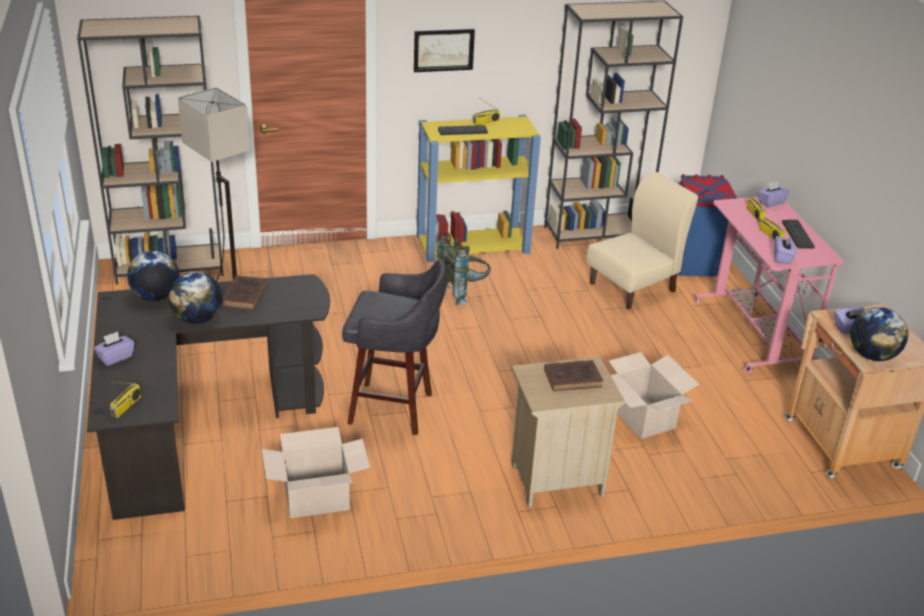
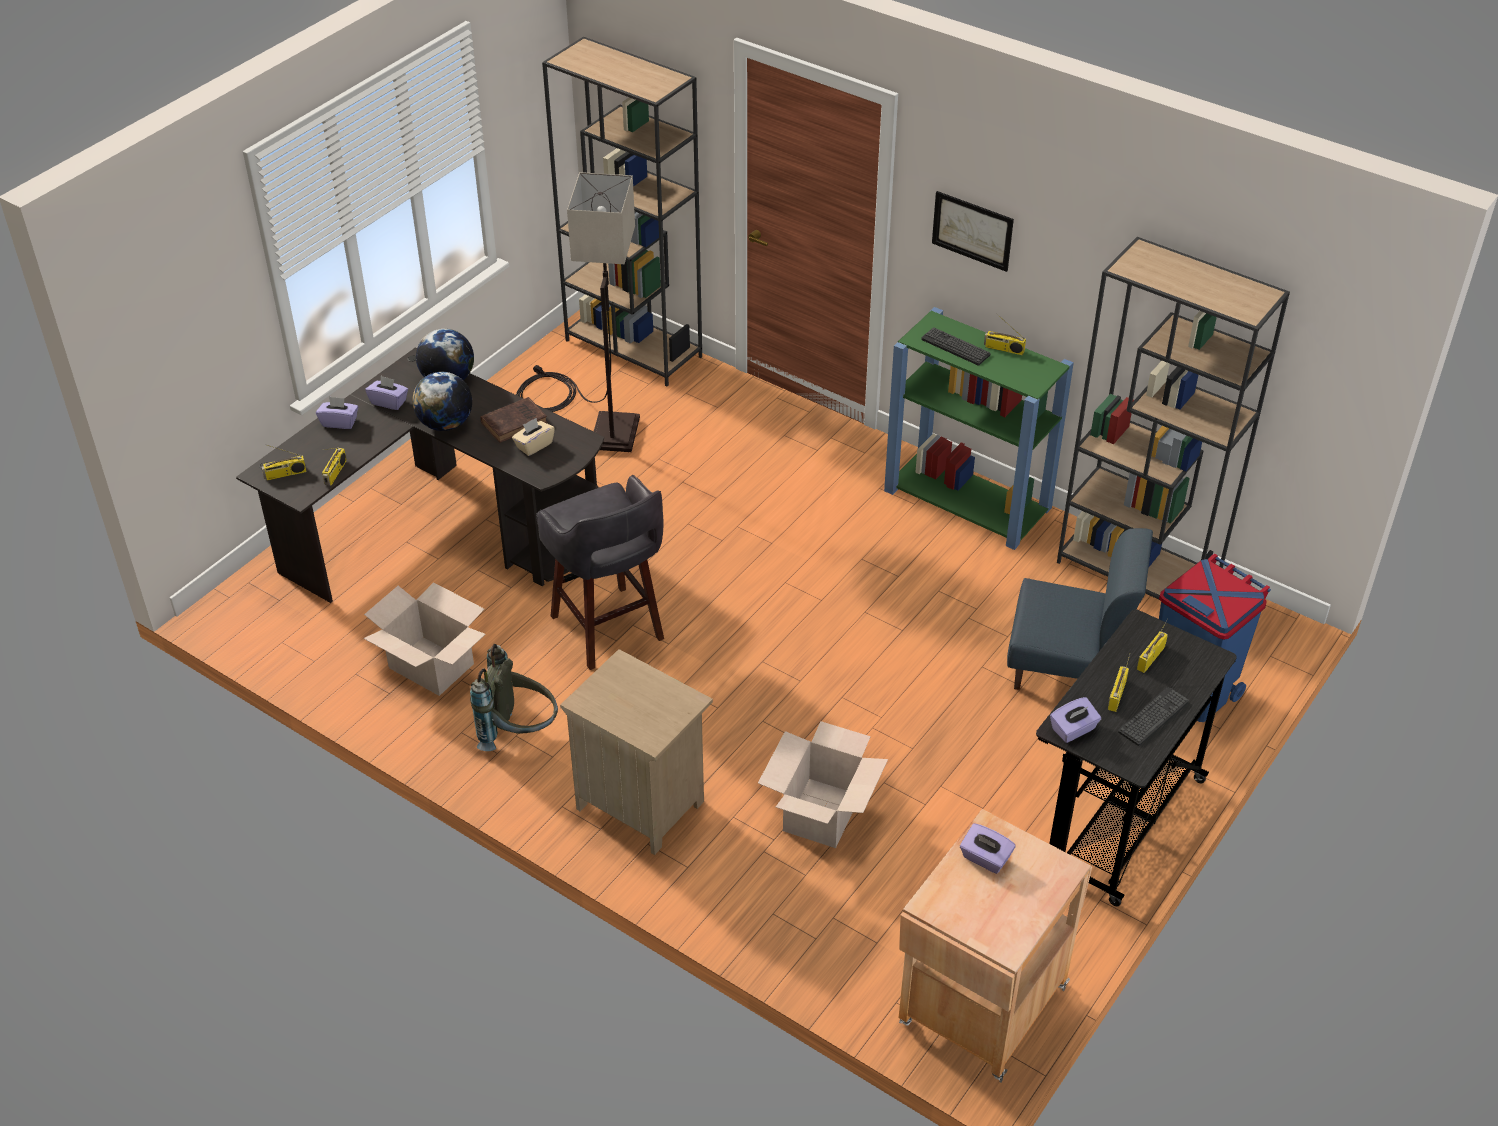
camera: 50 degrees right, 10 degrees up
(165, 385) = (335, 473): none -> radio
(279, 299) = (534, 445): none -> beige tissue box
(463, 292) = (866, 550): grey backpack -> grey backpack (519, 733)
(474, 244) = (968, 500): yellow bookcase -> green bookcase
(574, 378) = (649, 702): brown book -> none
(633, 287) = (1067, 667): beige chair -> blue chair
(752, 334) = (1112, 818): pink desk -> black desk
(771, 202) = (1205, 657): purple tissue box -> purple tissue box (389, 402)
(872, 355) = (947, 902): globe -> none

